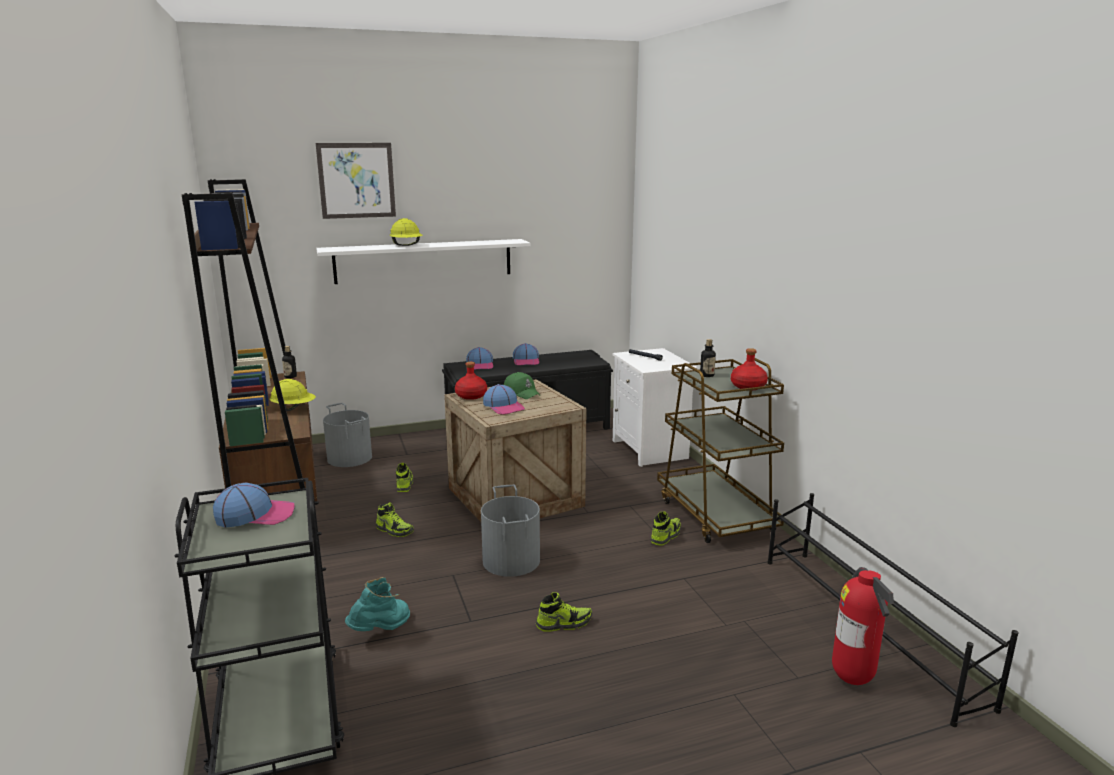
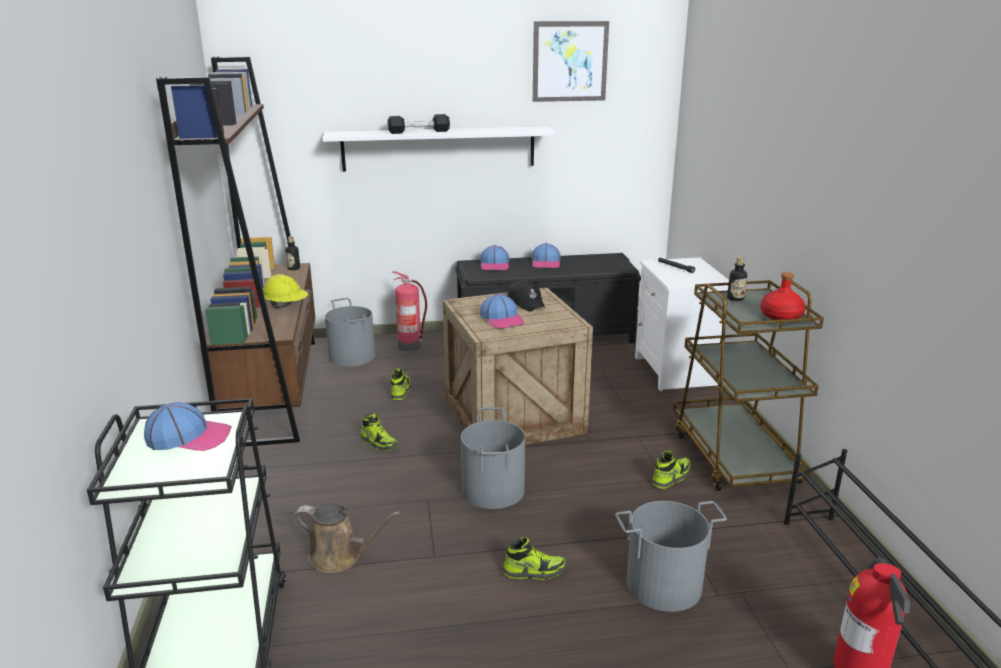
camera: 10 degrees right, 5 degrees up
(356, 180) = (367, 58): picture -> picture (570, 61)
(381, 630) = (340, 556): turquoise boot -> brown watering can
(405, 445) = (411, 346): none -> fire extinguisher
(406, 245) = (419, 132): yellow hard hat -> black dumbbell
(471, 396) = (470, 303): red bottle -> none
(521, 392) = (526, 303): green cap -> black cap
(678, 621) = (663, 584): none -> grey bucket

